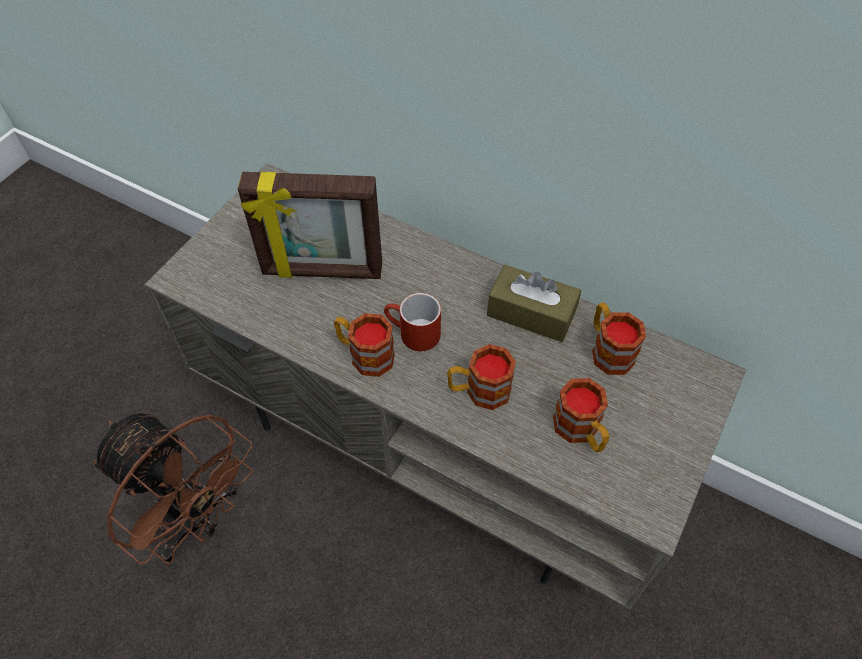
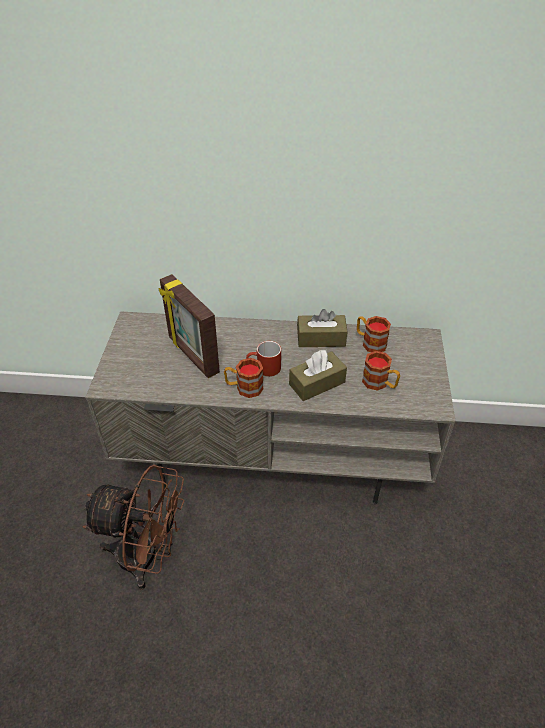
camera: 25 degrees left, 10 degrees down
(322, 271) = (192, 355): picture frame -> picture frame turned 75 degrees clockwise
(479, 391) = (317, 383): mug -> brown tissue box

